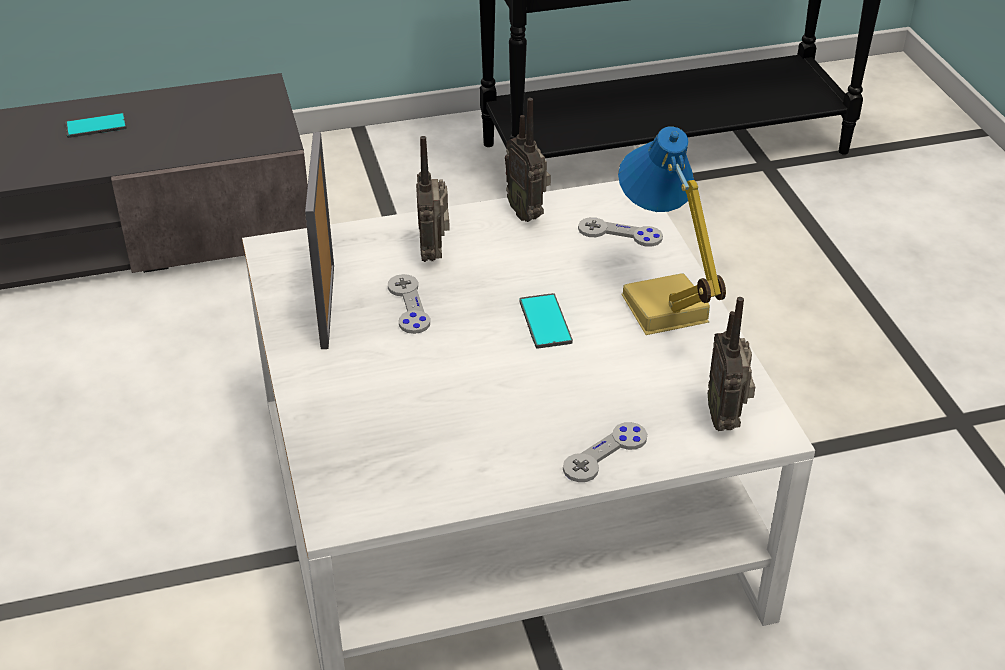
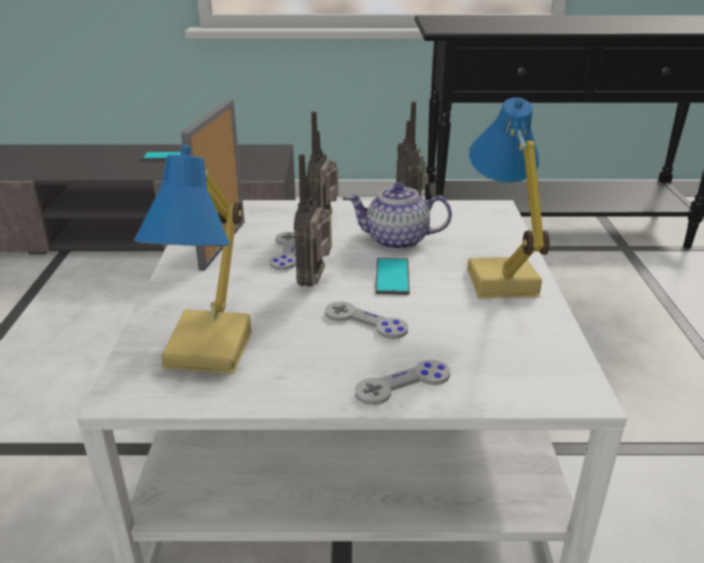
camera: 15 degrees right, 10 degrees down
(397, 449) = (213, 348): none -> table lamp
(530, 266) = (396, 241): none -> teapot
(620, 234) = (480, 230): grey game controller -> grey game controller (365, 322)
(725, 419) = (535, 374): radio -> radio (315, 282)

